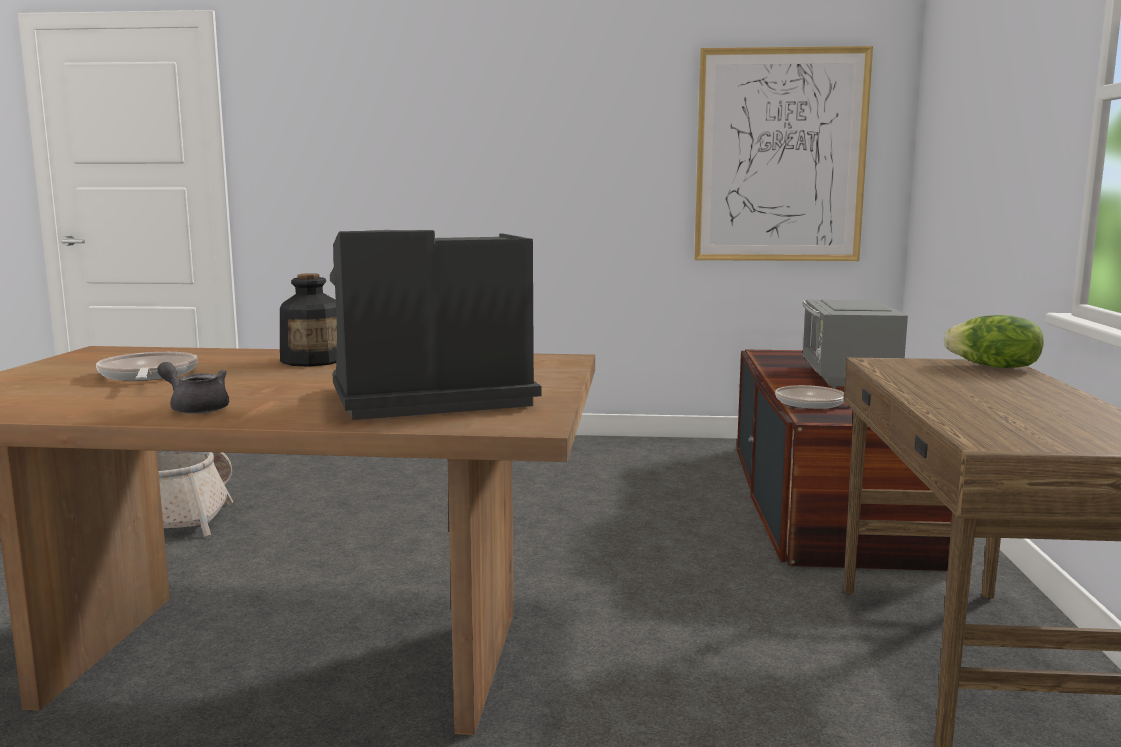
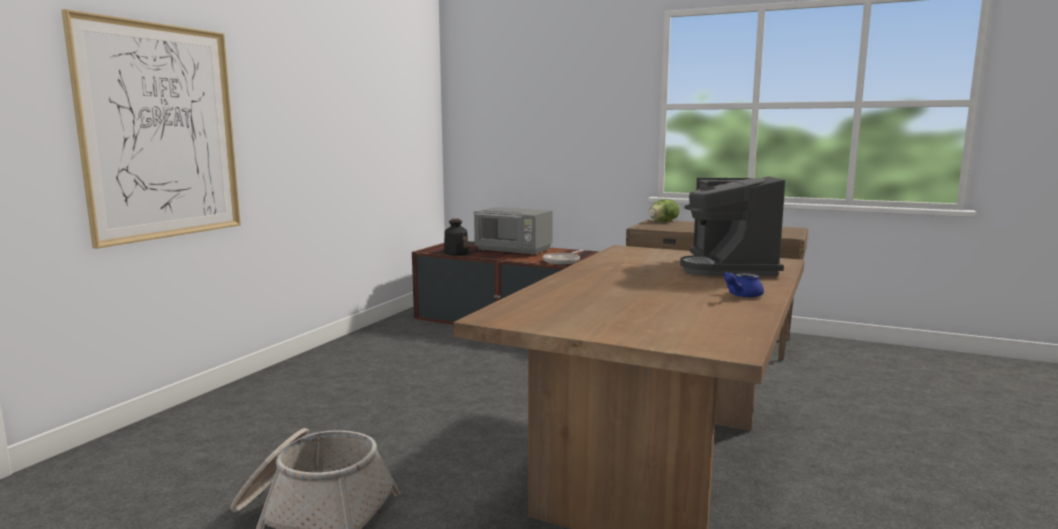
camera: 70 degrees left, 0 degrees up
(147, 375) = (627, 304): frying pan -> none
(196, 408) = (741, 295): grey teapot -> blue teapot
(313, 360) = (595, 277): bottle -> bottle (456, 253)
(780, 156) = (397, 123): picture -> picture (161, 132)

